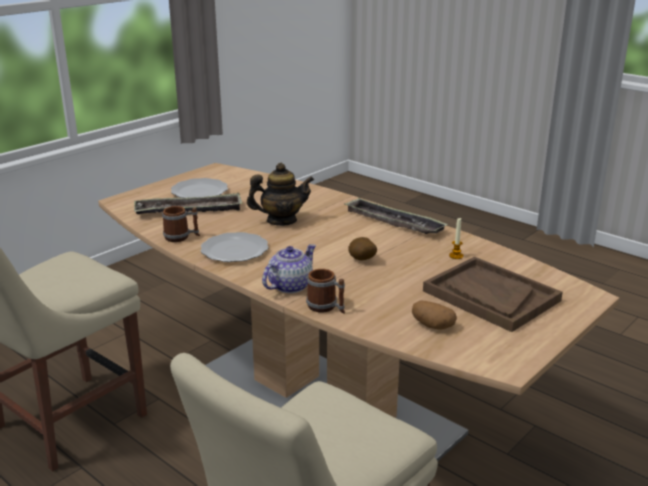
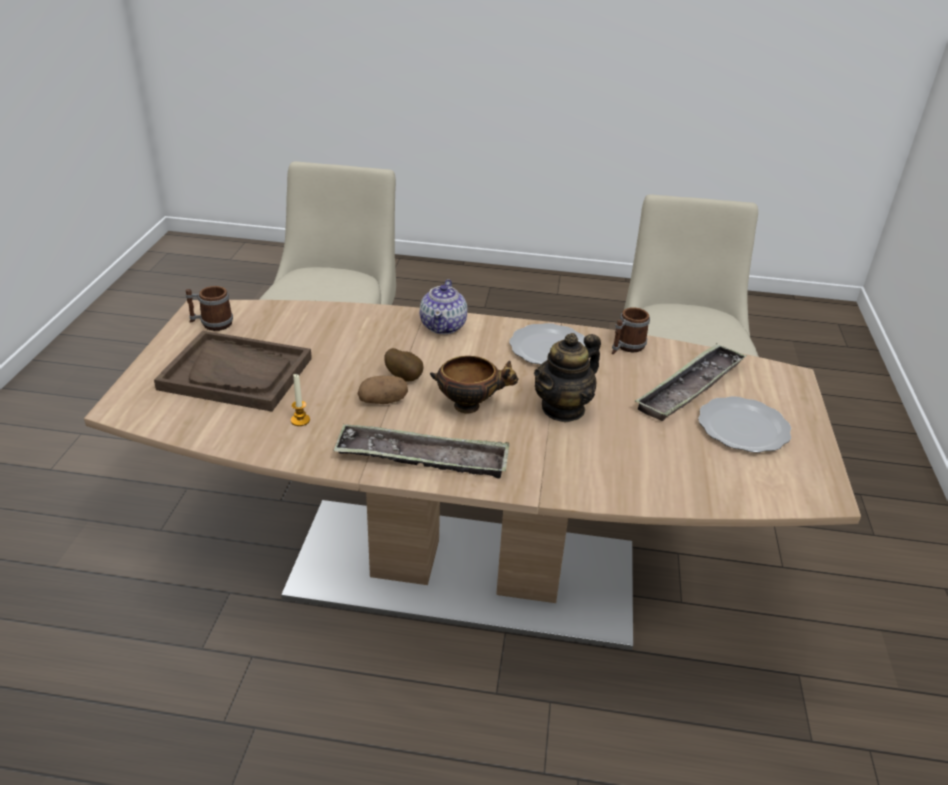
camera: 145 degrees right, 10 degrees up
(326, 307) = (388, 316): mug -> mug (211, 323)
(336, 236) = (470, 406): none -> bowl
(432, 326) = (281, 326): potato -> potato (383, 401)

